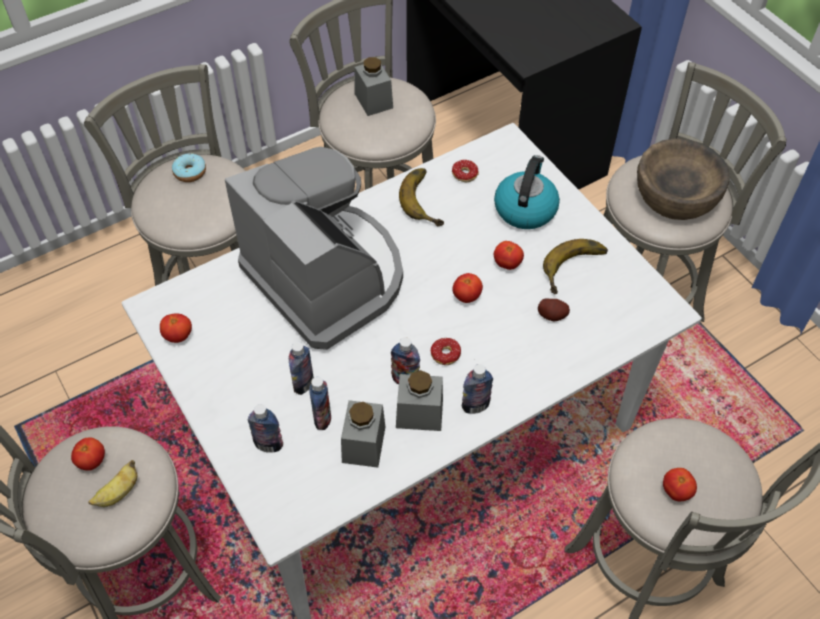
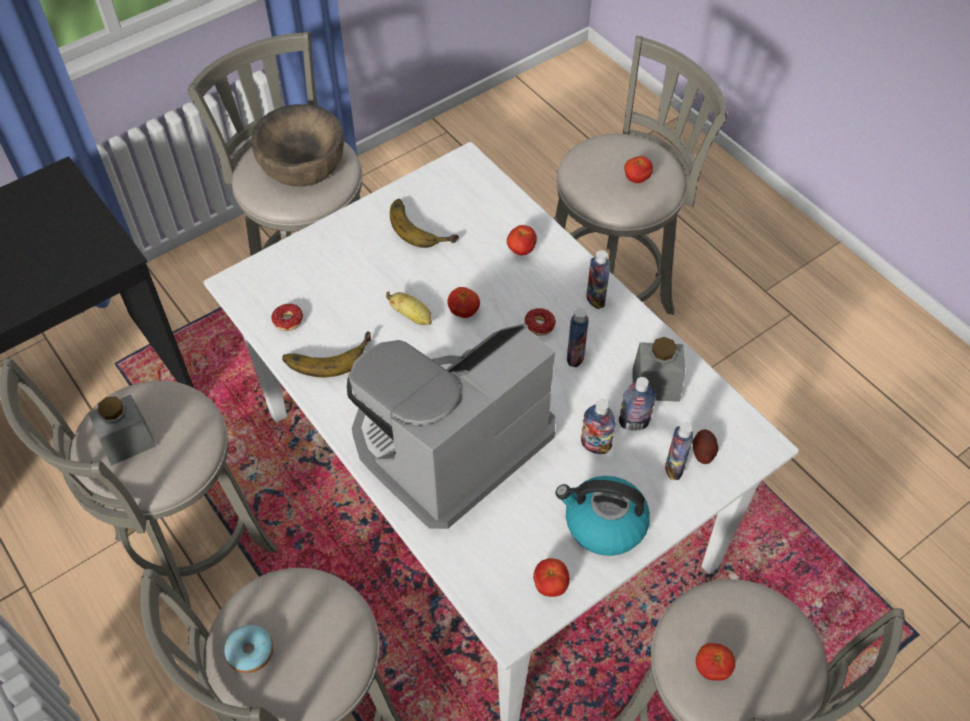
camera: 95 degrees left, 0 degrees up
(118, 493) = (743, 628): banana -> banana (412, 316)
(419, 413) = (612, 342): grey jar -> none
(507, 263) = (417, 279): tomato -> tomato (521, 250)
(525, 208) = (340, 266): kettle -> kettle (603, 524)
(552, 315) = (480, 243): potato -> potato (703, 452)

